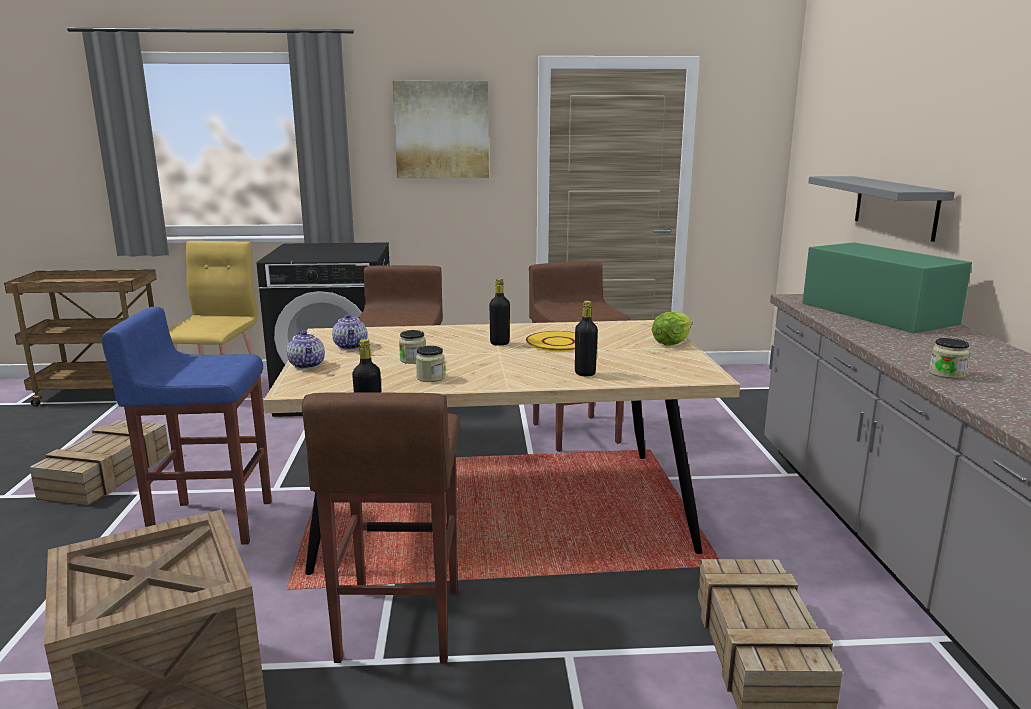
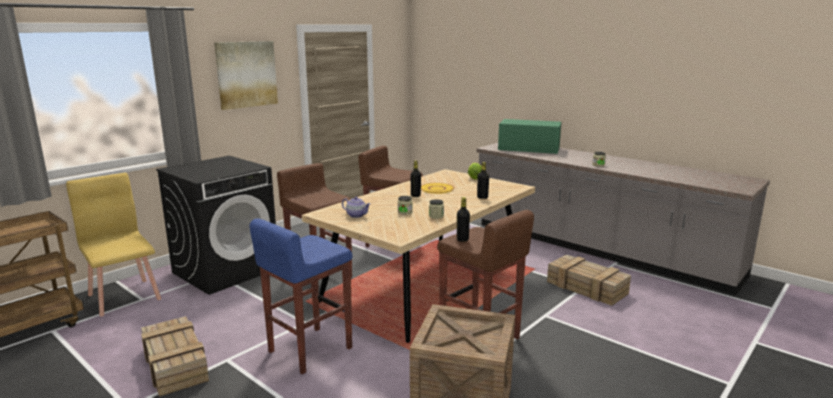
camera: 45 degrees left, 0 degrees up
(308, 365) = (368, 228): teapot -> none
(895, 206) = (503, 100): grey shelf -> none

